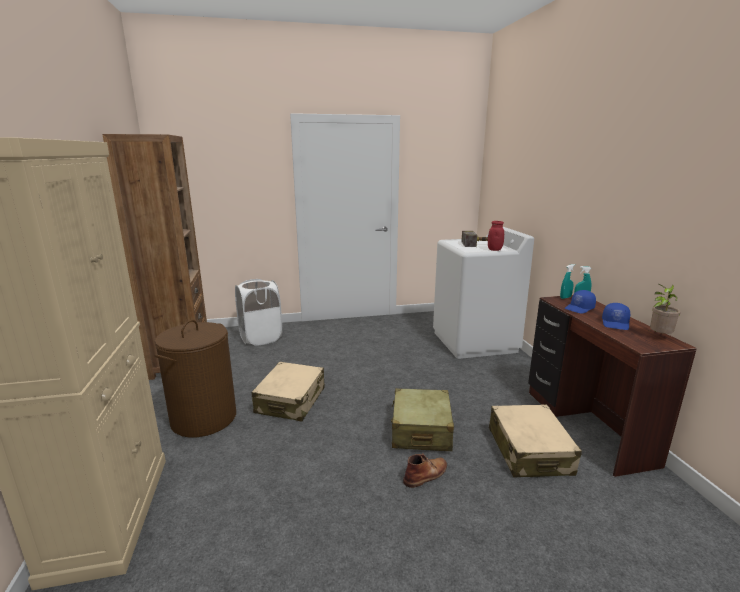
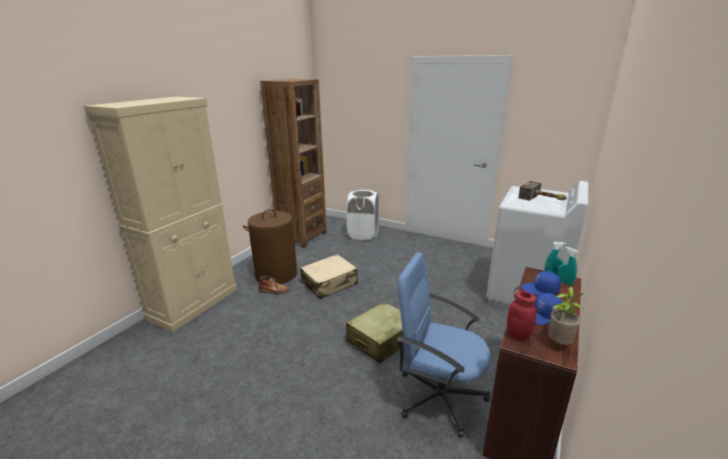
camera: 40 degrees right, 5 degrees up
(426, 474) = (346, 368): brown boot -> brown boot (274, 290)
(494, 250) = (541, 207): red jar -> red jar (518, 335)
(529, 451) = (439, 396): beige suitcase -> blue office chair

